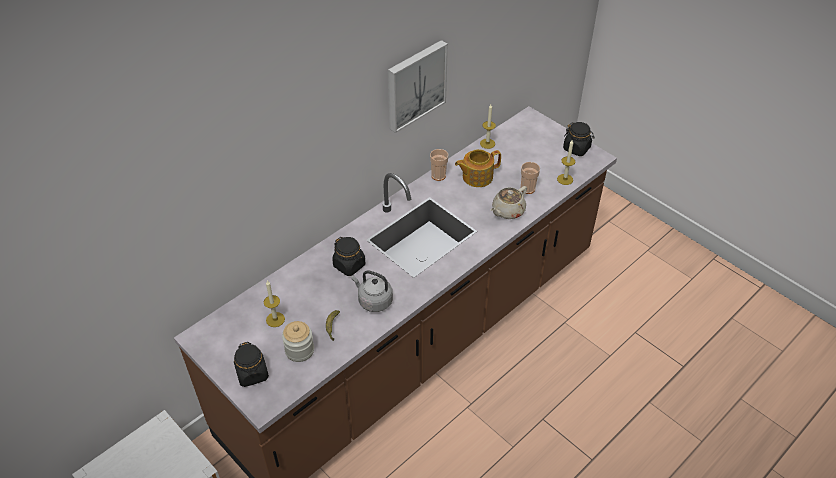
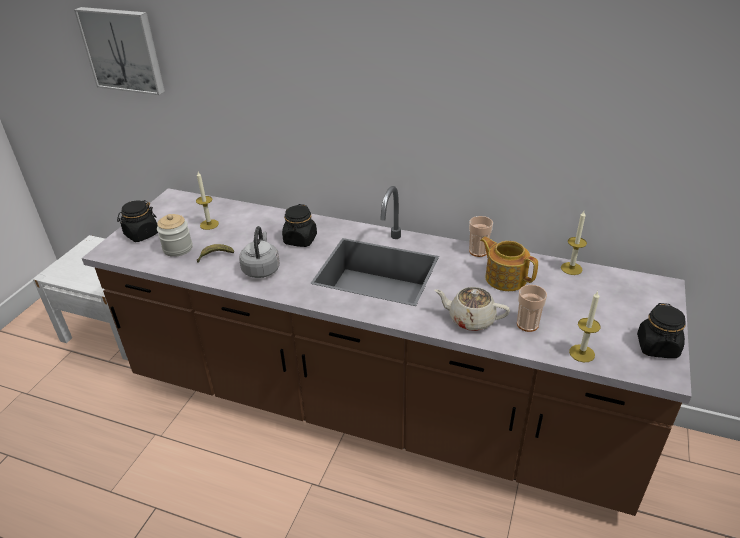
camera: 65 degrees right, 10 degrees down
(415, 85) = (475, 110): picture -> picture (123, 50)

